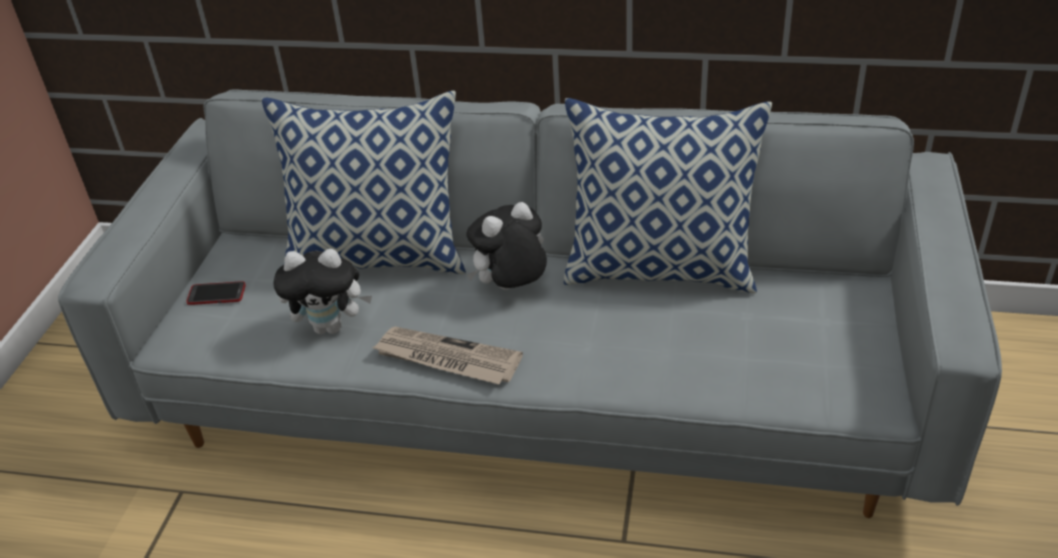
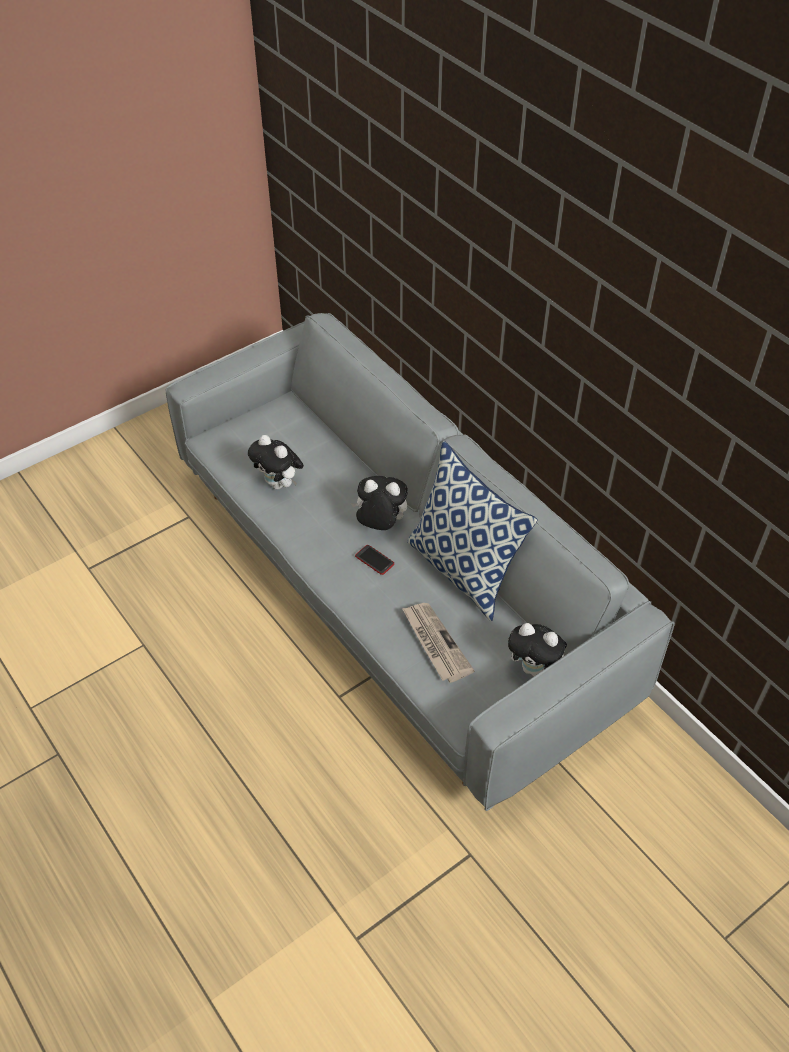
camera: 40 degrees right, 10 degrees up
(216, 294) = (252, 427): phone -> phone (374, 560)
(379, 257) = (343, 459): pillow -> none
(446, 359) = (306, 541): newspaper -> newspaper (435, 643)
(860, 303) = (535, 669): none -> plush toy

